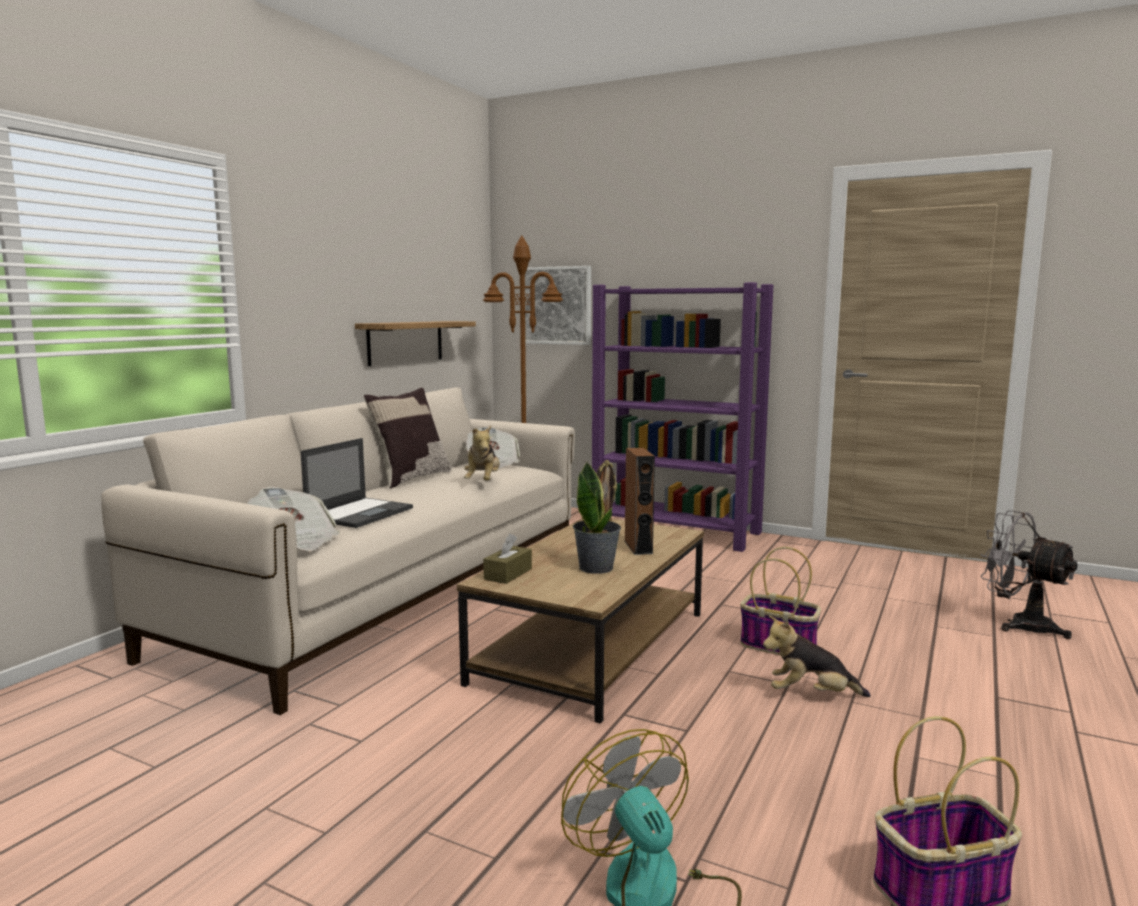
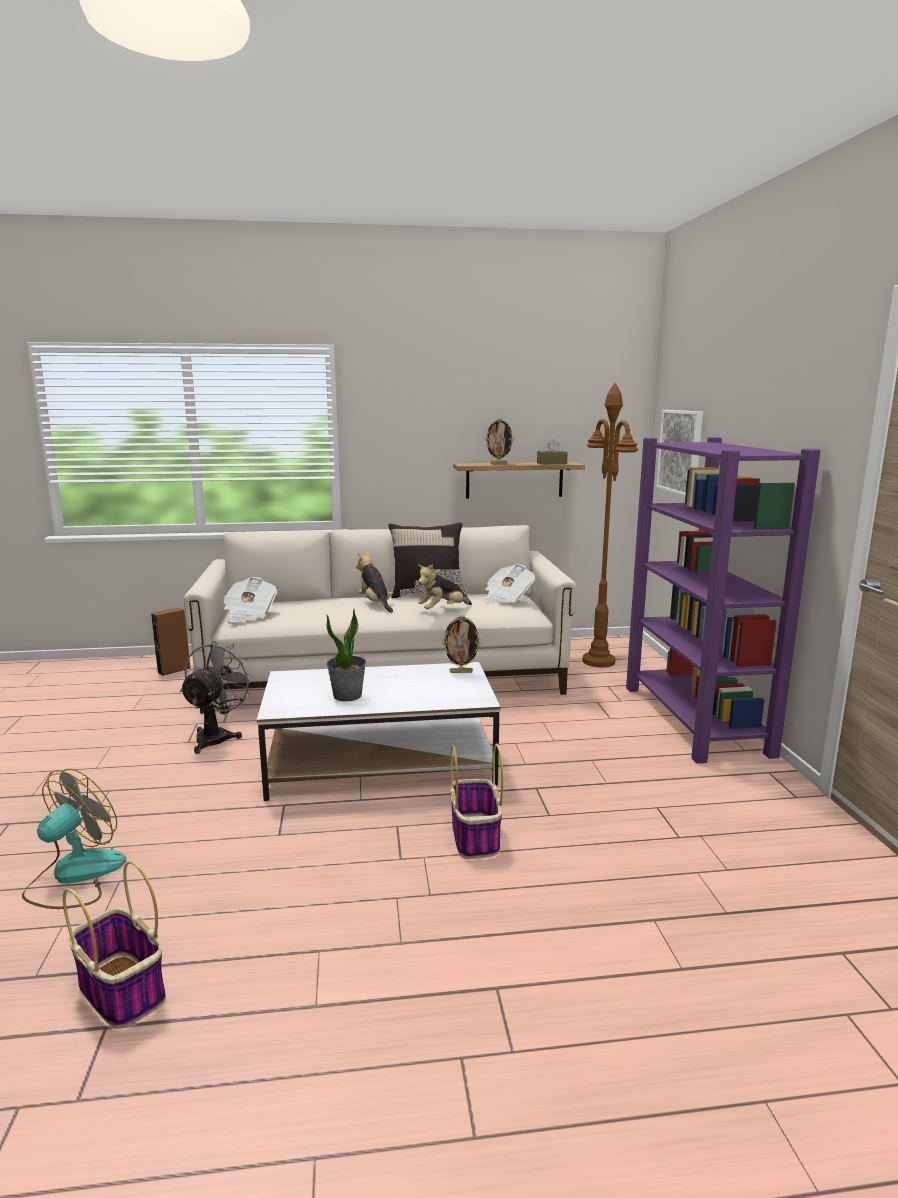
camera: 55 degrees right, 5 degrees up
(360, 513) = (317, 609): laptop -> none
(408, 322) = (498, 464): none -> picture frame
(508, 574) = (303, 677): brown tissue box -> brown tissue box (551, 463)
(593, 645) = (382, 762): brown coffee table -> white coffee table
(638, 547) = (417, 695): brown speaker -> brown speaker (174, 670)
(811, 695) = (389, 874): plush toy -> plush toy (375, 604)
(1020, 624) = (756, 987): grey fan -> grey fan (217, 736)

